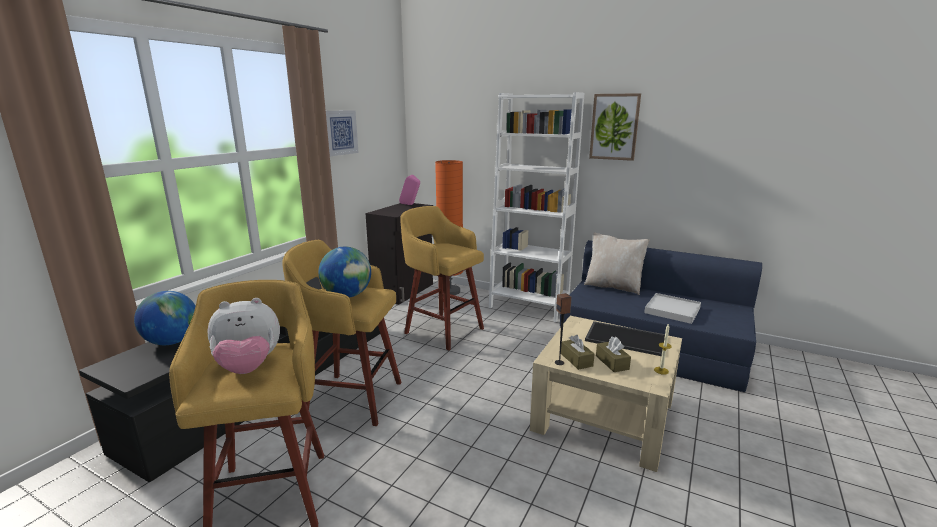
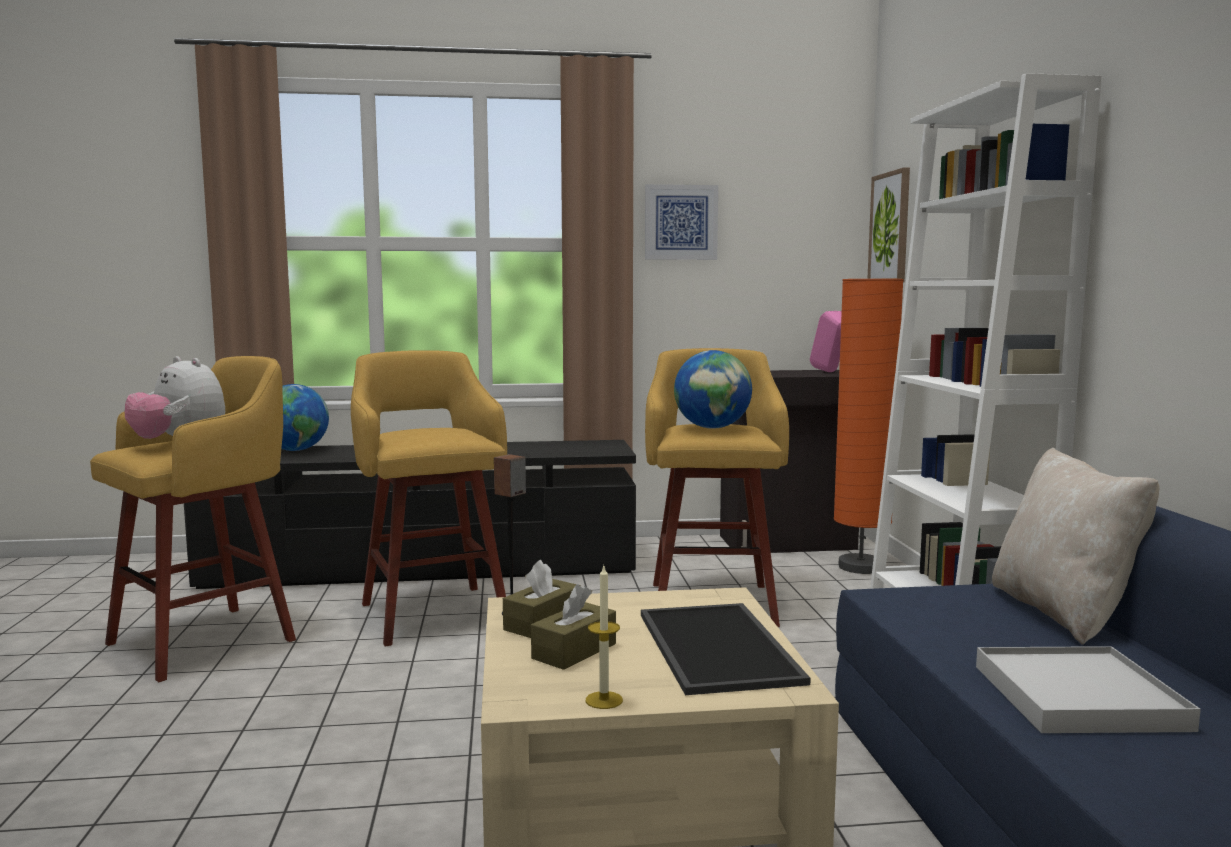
camera: 55 degrees right, 10 degrees down
(347, 296) = (424, 431): globe -> globe (712, 428)
(614, 127) = (1162, 153): picture -> picture (890, 228)

